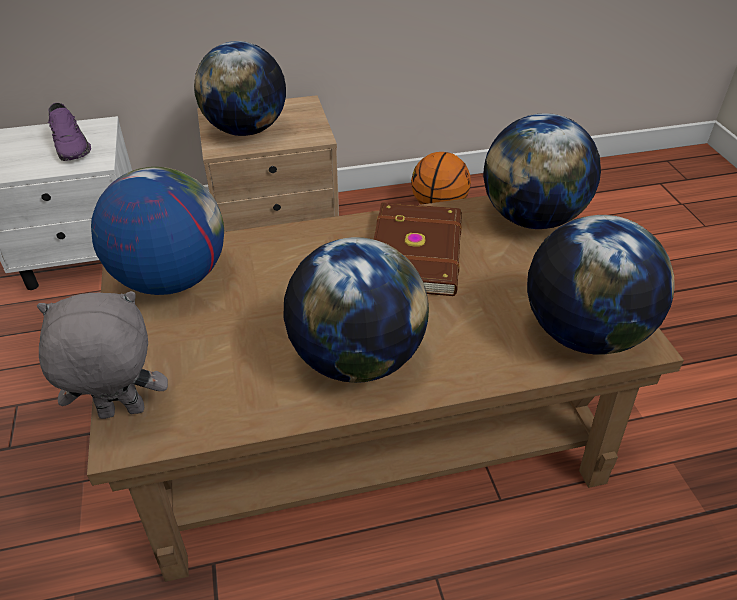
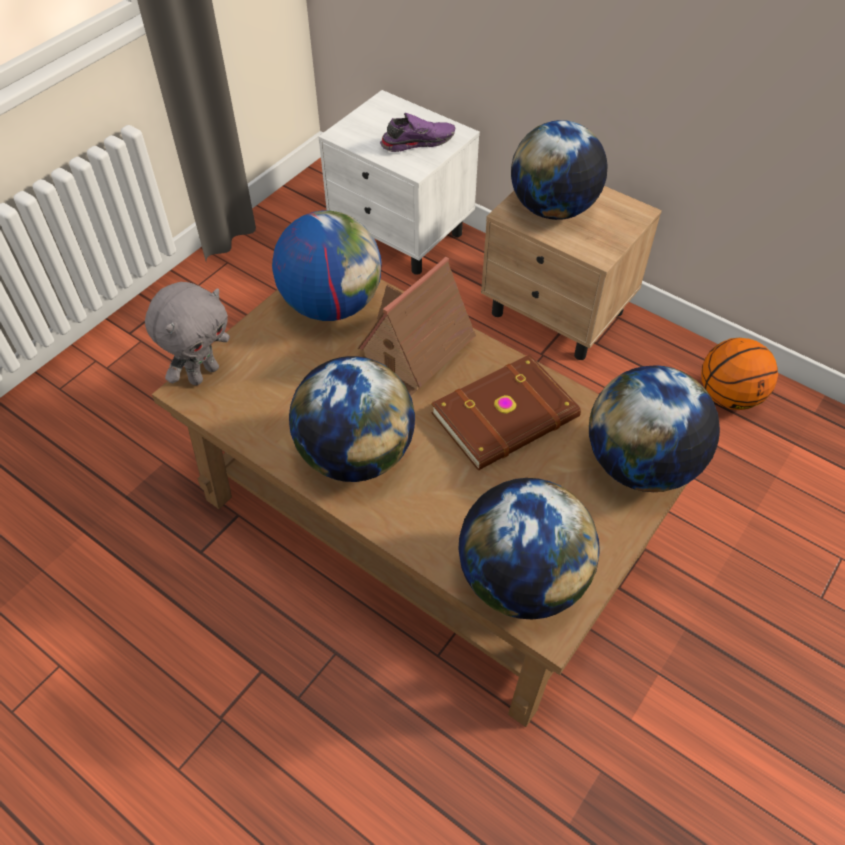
camera: 50 degrees right, 10 degrees up
(72, 145) = (417, 141): purple shoe -> purple shoe turned 135 degrees counterclockwise
(121, 414) = (203, 373): grey plush toy -> grey plush toy turned 90 degrees clockwise
(291, 263) = (413, 353): none -> toy house

